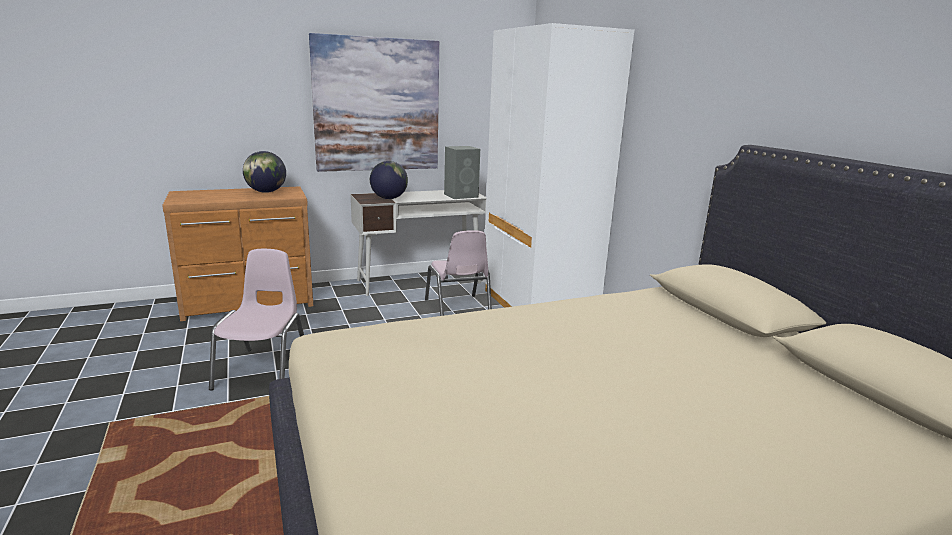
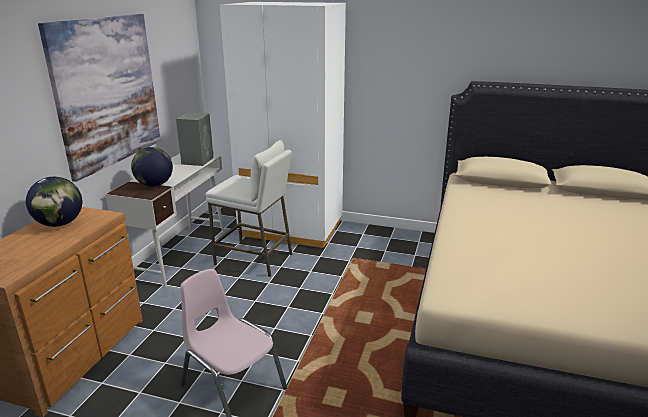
camera: 50 degrees left, 5 degrees up
(457, 310) = (254, 259): pink chair -> white stool

